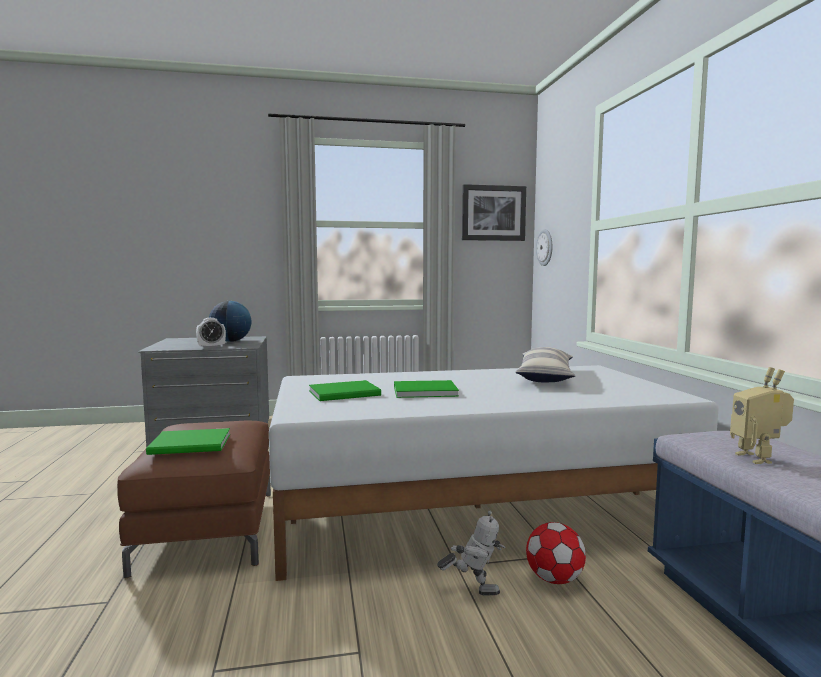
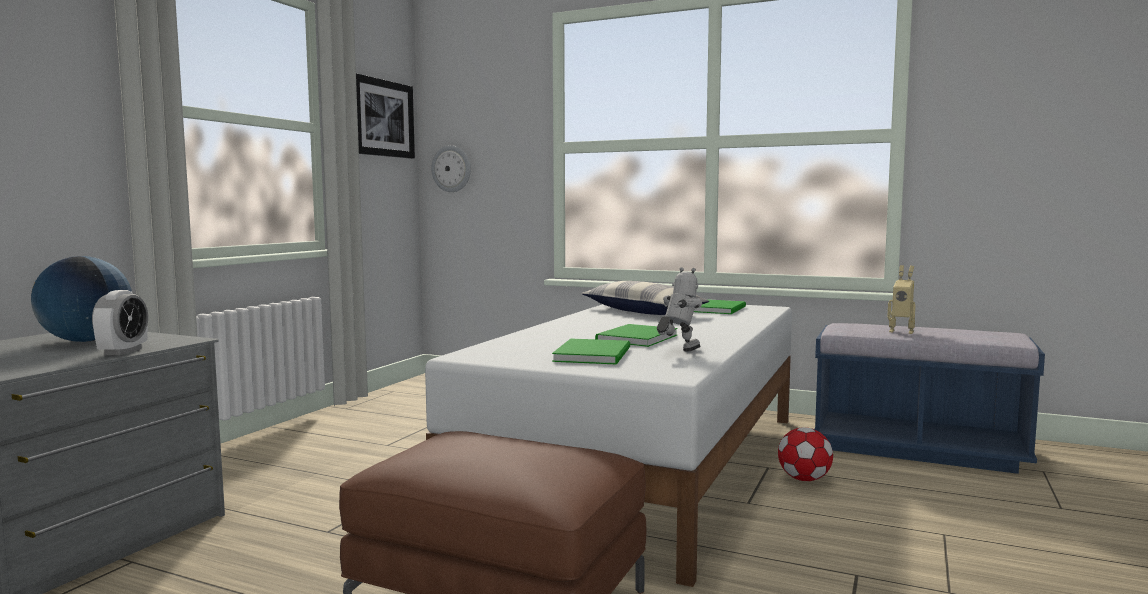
camera: 55 degrees left, 0 degrees up
(192, 444) = (548, 461): green book -> green book (719, 309)
(473, 589) = (794, 508): toy robot -> toy robot (678, 351)

